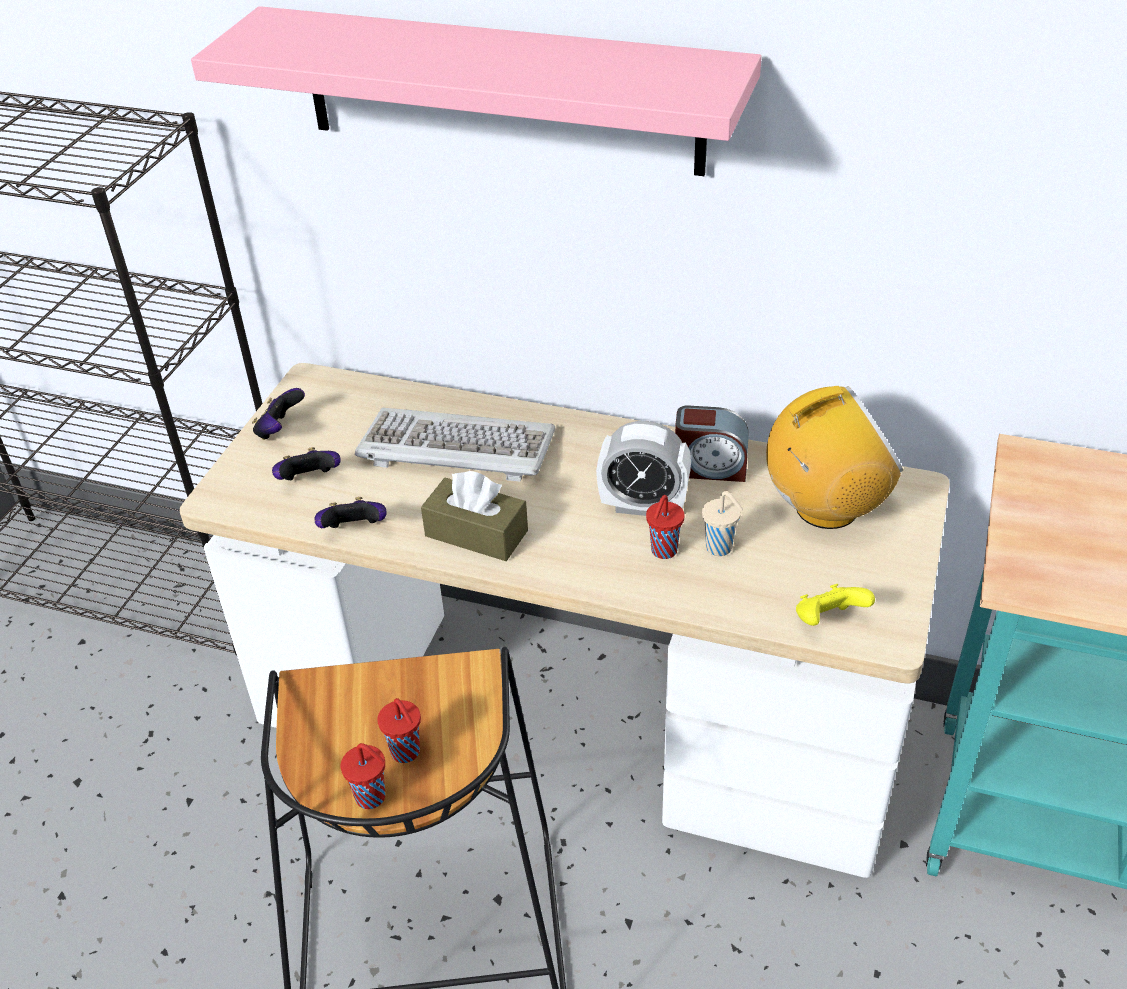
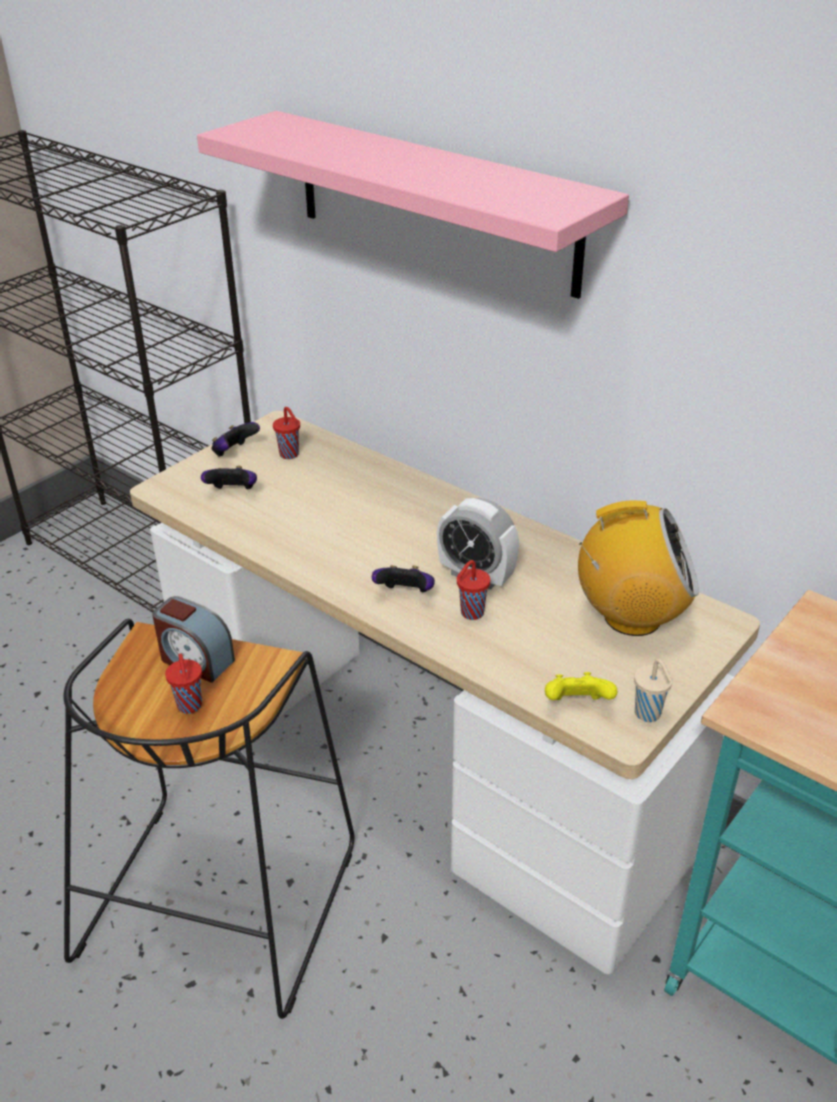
camera: 20 degrees right, 5 degrees down
(354, 530) = (243, 535): game controller -> game controller (405, 594)
(372, 798) = (146, 731): red cup -> red cup (290, 455)
(456, 449) = (355, 497): keyboard -> none
(476, 533) = (332, 561): brown tissue box -> none
(710, 467) = (551, 561): alarm clock -> alarm clock (195, 660)
(720, 548) = (520, 624): beige cup -> beige cup (648, 714)

